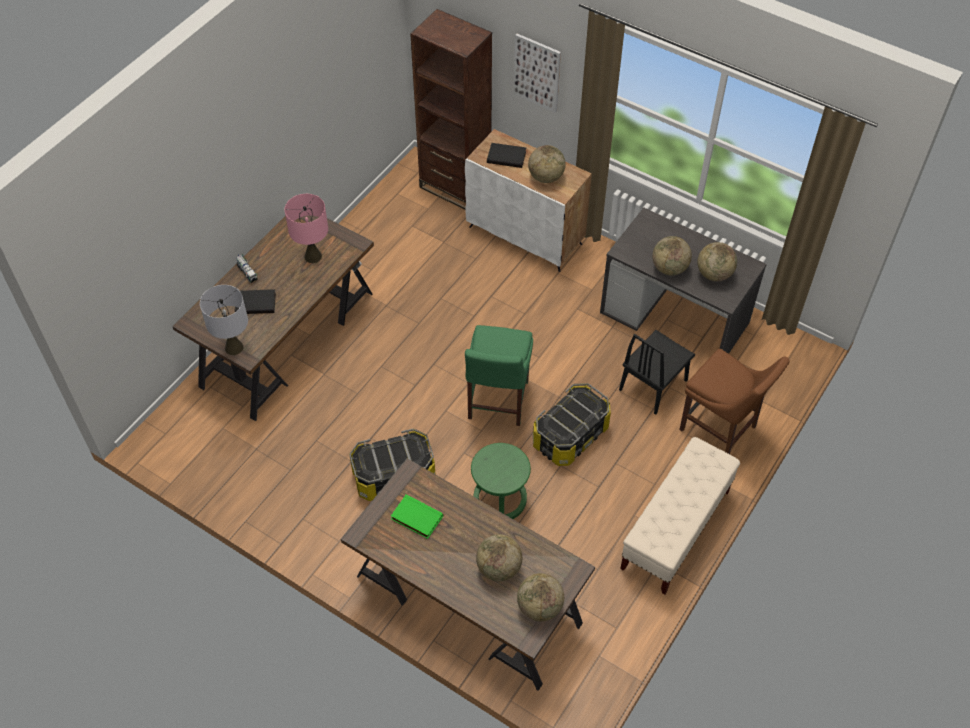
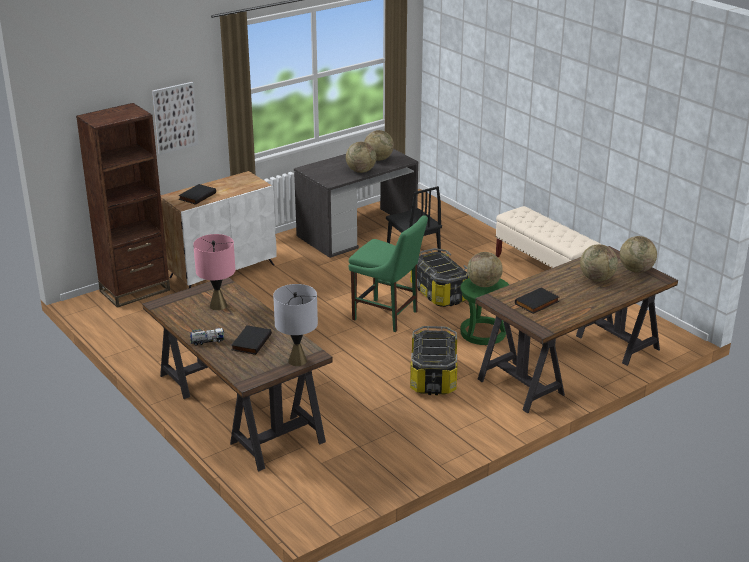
camera: 70 degrees left, 25 degrees down
(416, 518) = (537, 303): green book -> black book
(546, 177) = (235, 186): globe -> globe (484, 285)
(720, 430) = (469, 238): brown chair -> none

